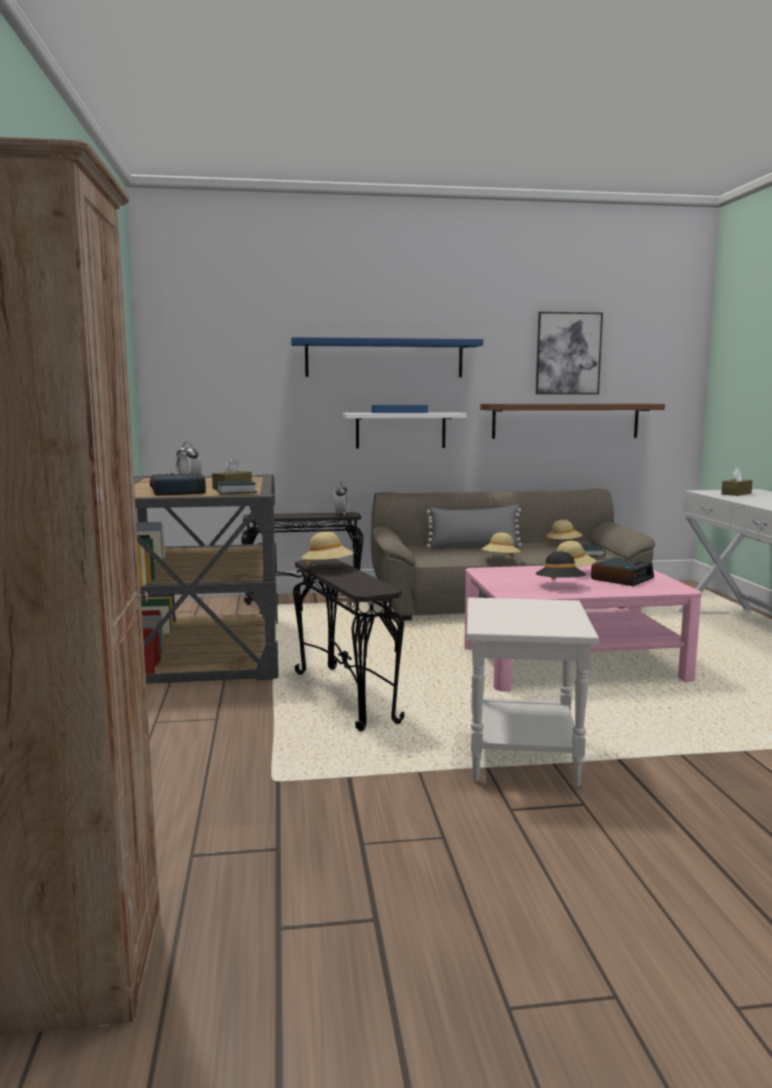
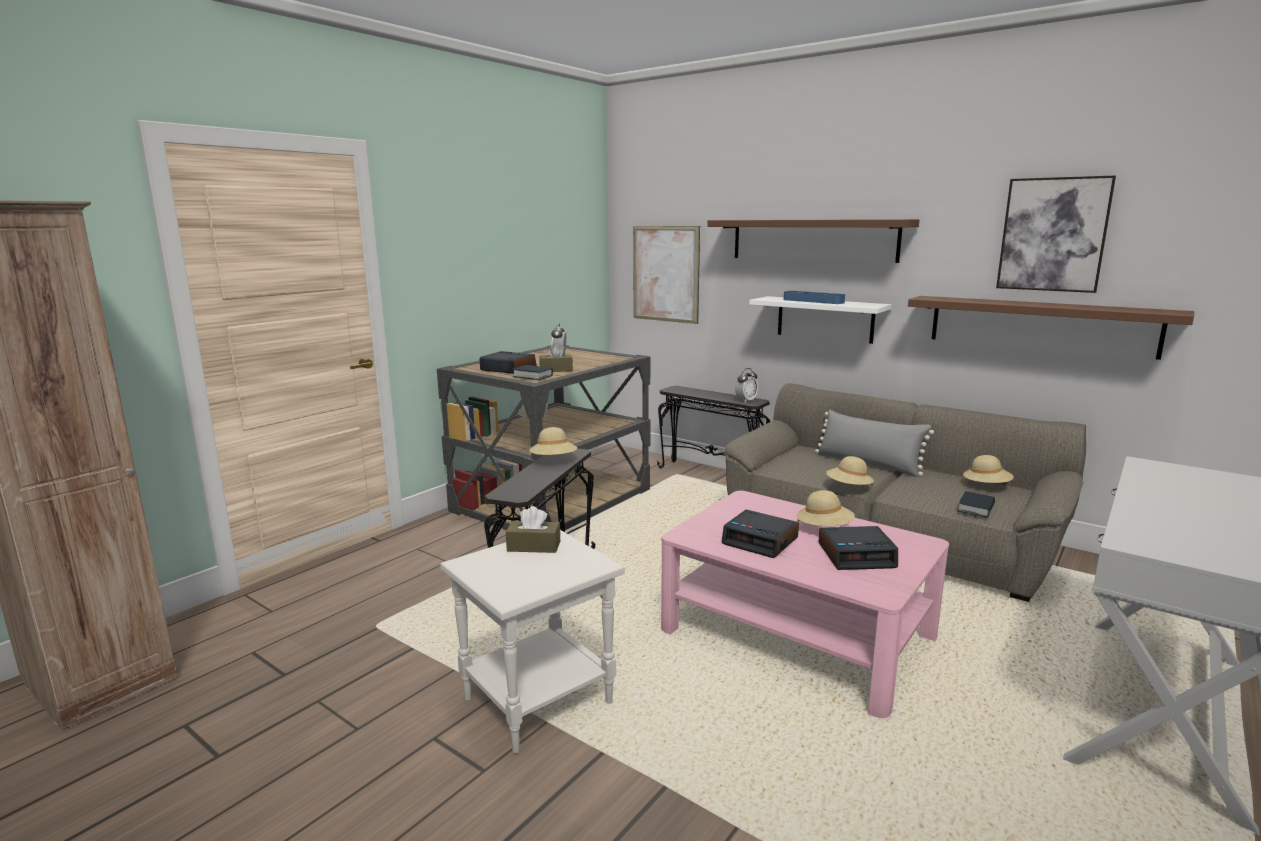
camera: 45 degrees right, 5 degrees up
(221, 396) = (665, 274): none -> picture
(384, 358) = (812, 240): blue shelf -> brown shelf
(560, 586) = (761, 541): black hat -> alarm clock
(736, 494) = (1190, 481): brown tissue box -> brown tissue box (534, 546)

